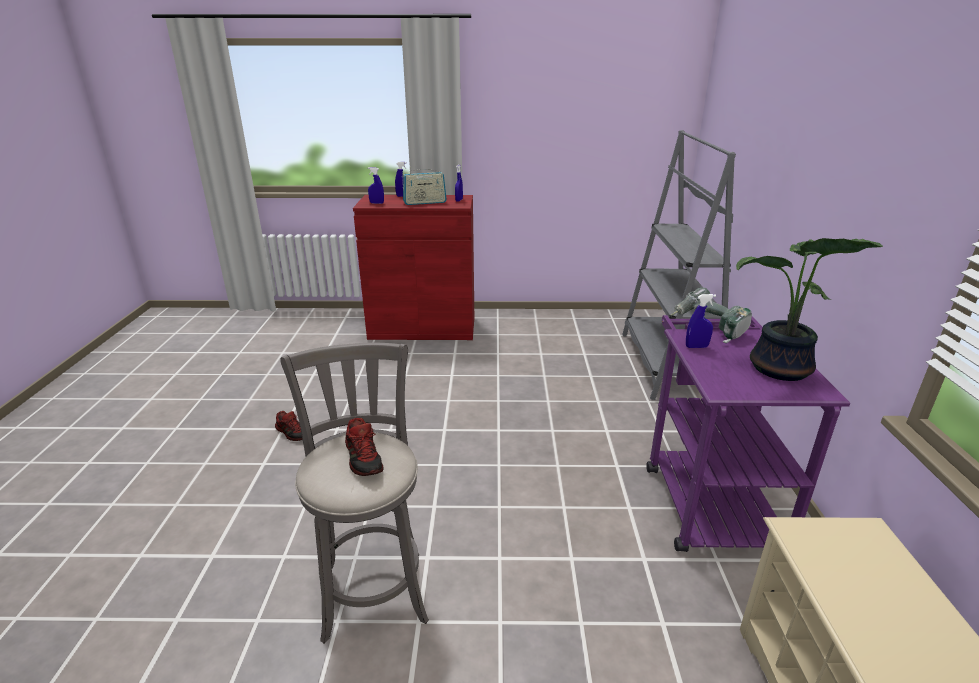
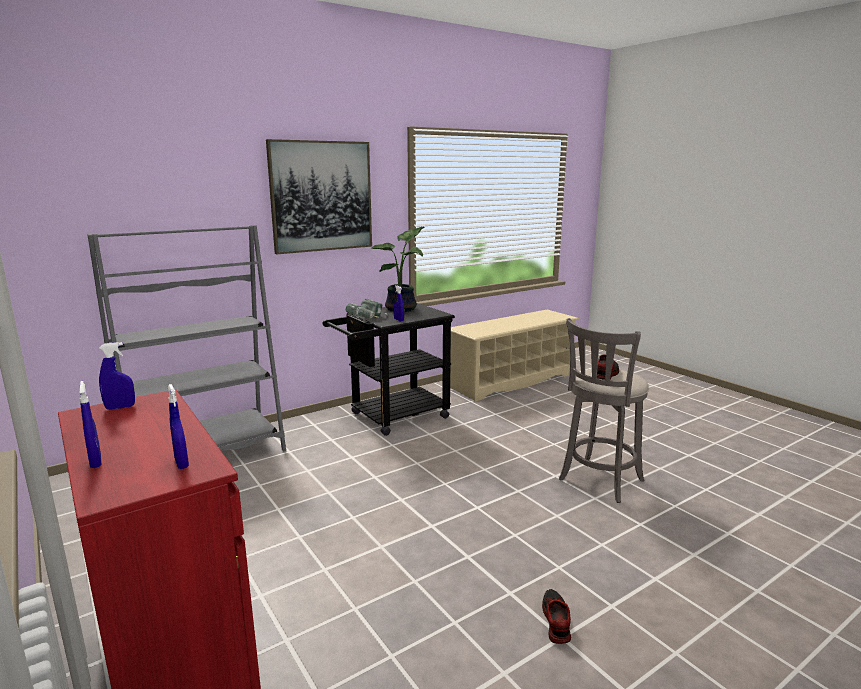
camera: 125 degrees left, 10 degrees down
(425, 202) = (154, 425): radio -> none
(707, 497) = (392, 417): purple cart -> black cart
(862, 137) = (321, 196): none -> picture

